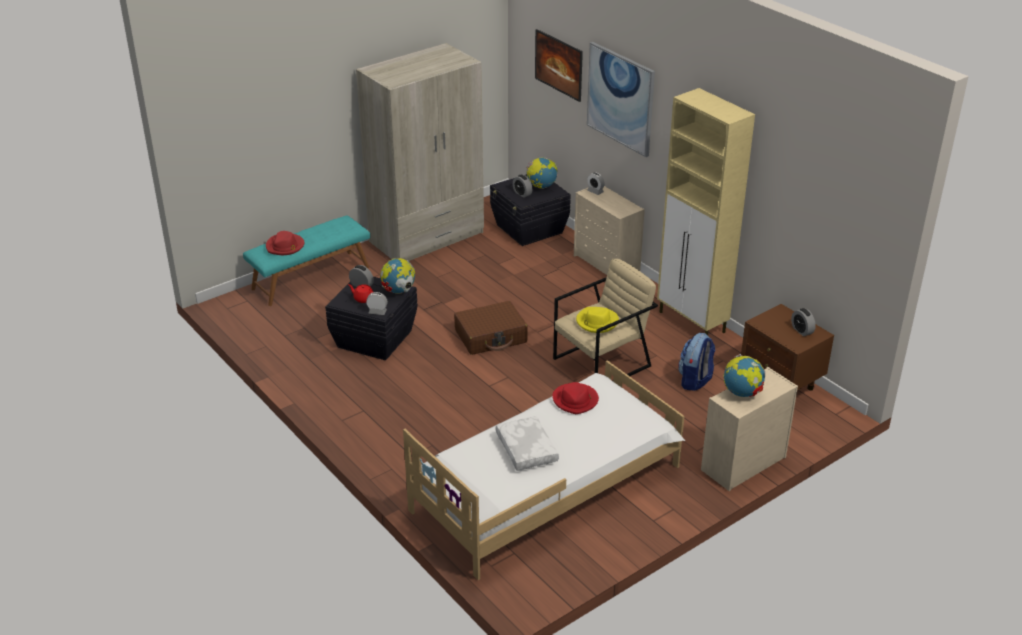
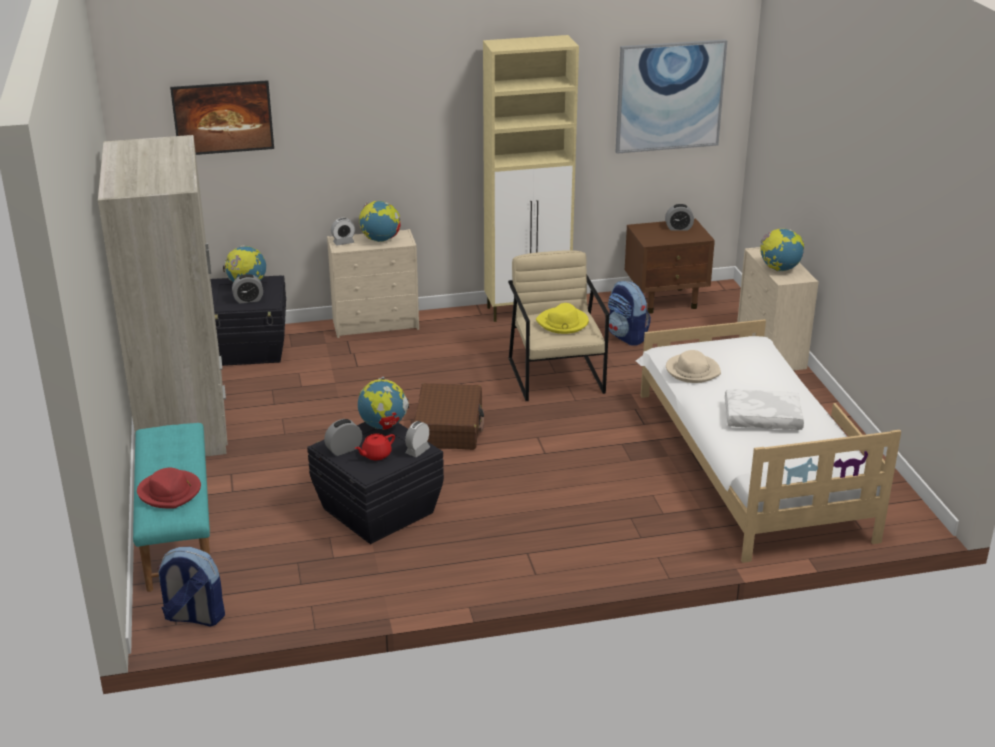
camera: 65 degrees left, 5 degrees down
(236, 311) = (193, 617): none -> backpack
(575, 400) = (692, 371): red hat -> beige hat
(614, 203) = (380, 240): none -> globe
(620, 98) = (347, 112): picture -> picture (669, 96)

